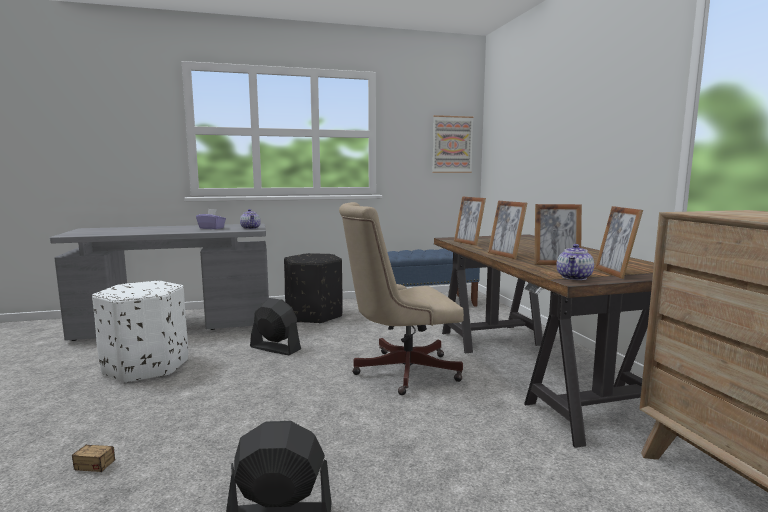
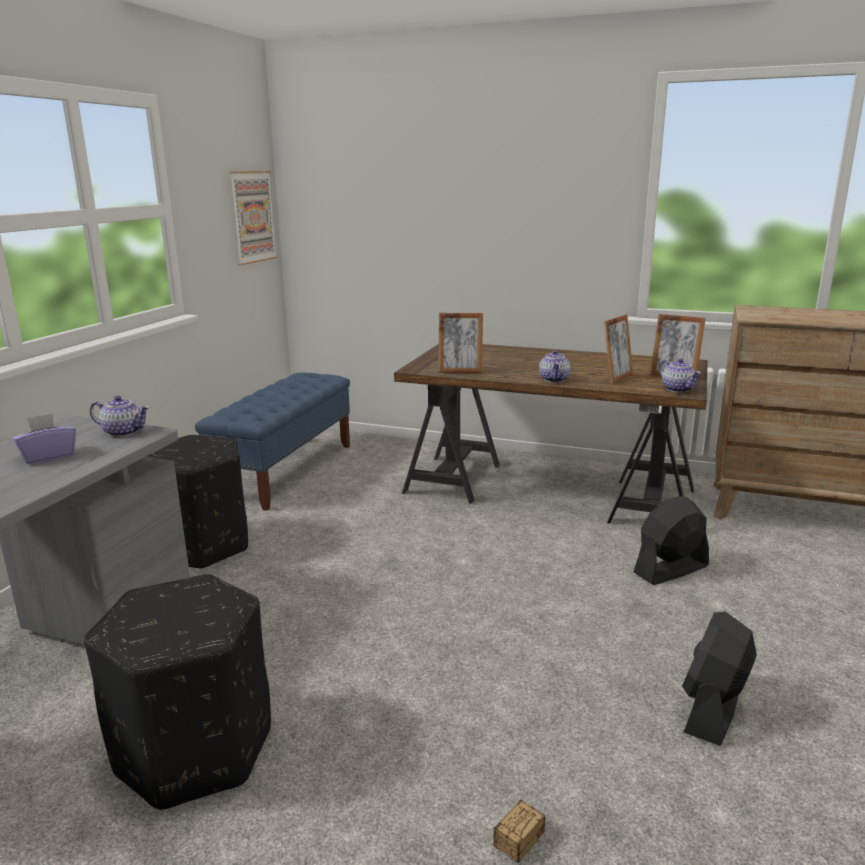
camera: 55 degrees left, 10 degrees up
(147, 366) = (194, 749): white ottoman -> black ottoman
(275, 348) = (289, 610): black fan -> black fan (670, 569)
(399, 371) = (473, 552): beige office chair -> none
(505, 255) = (554, 379): picture frame -> teapot

